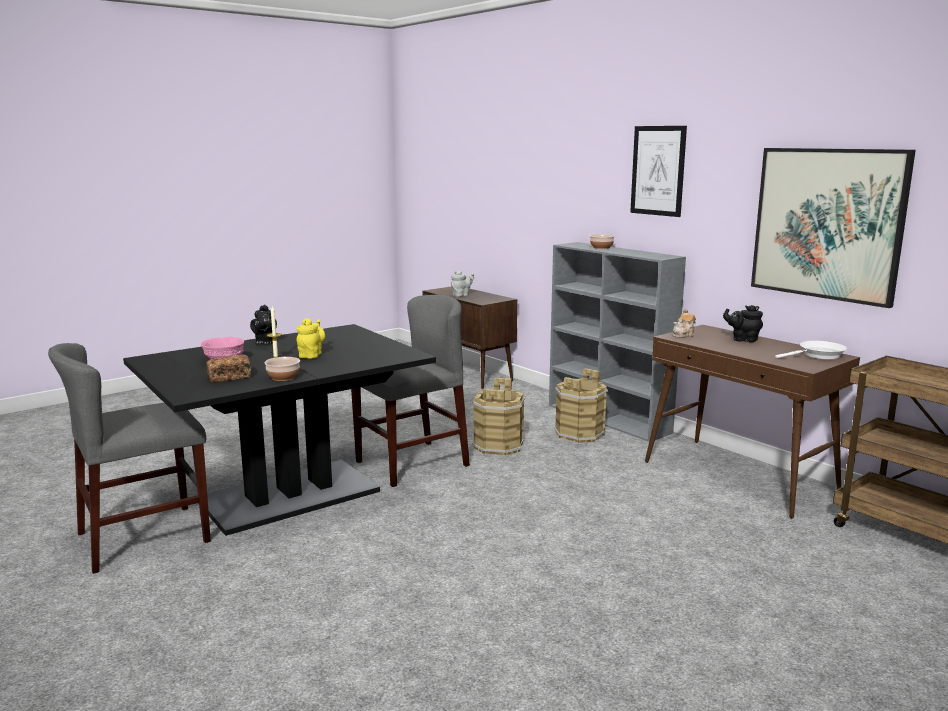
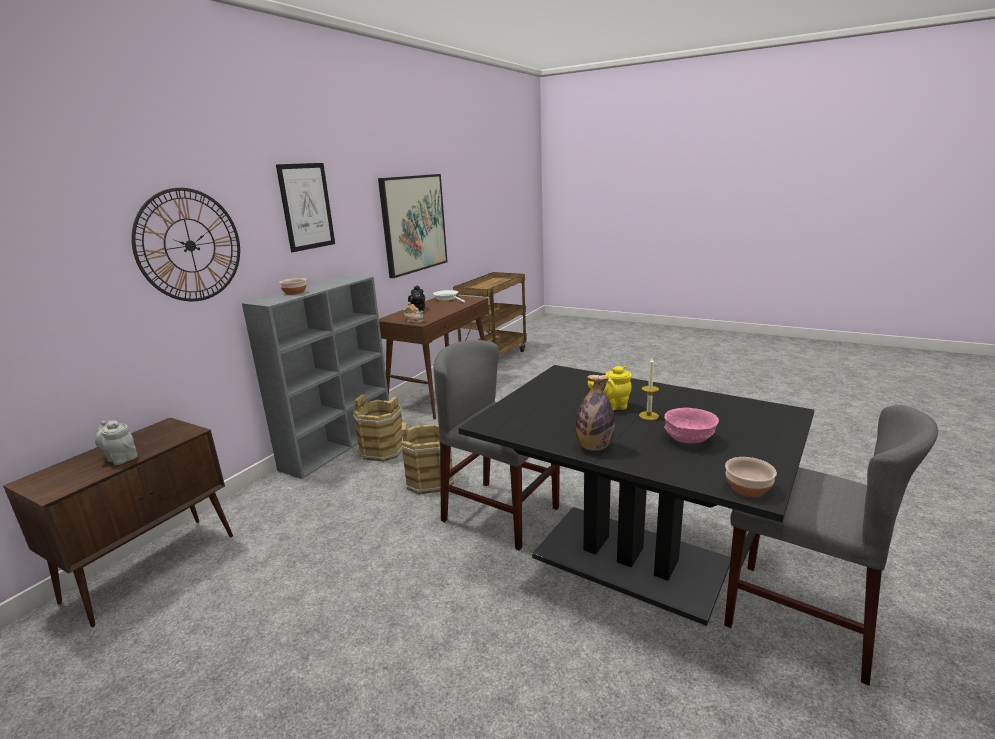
camera: 110 degrees left, 5 degrees up
(229, 377) = (725, 415): bread -> none
(265, 342) = (594, 447): black teapot -> bottle
(283, 377) = (687, 395): bowl -> bowl (747, 488)
(558, 186) = (190, 245): none -> wall clock

